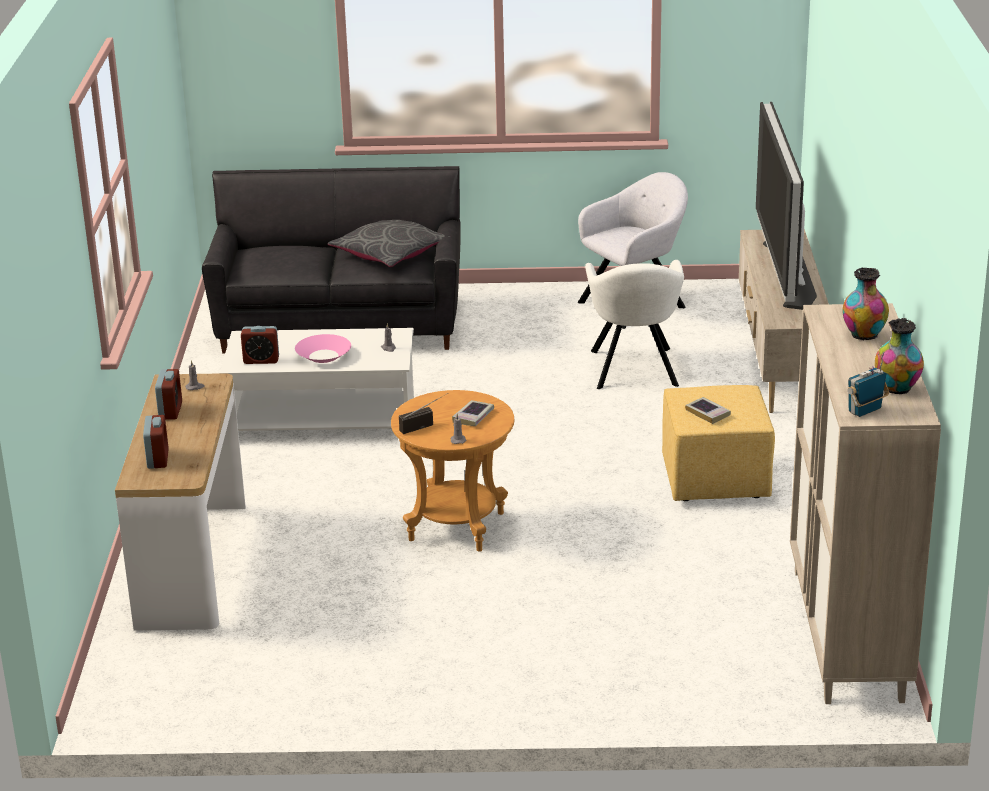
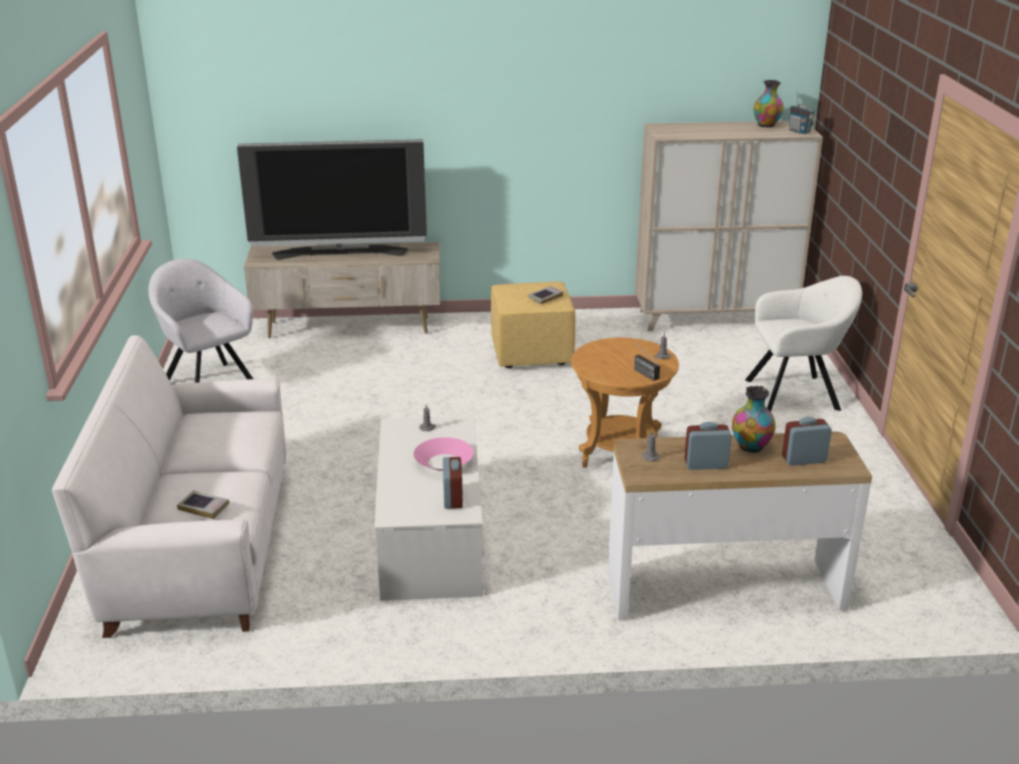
camera: 95 degrees left, 0 degrees up
(340, 326) = (200, 548): black sofa -> white sofa
(390, 253) = (217, 427): grey pillow -> none
(473, 416) = (619, 352): book -> book (204, 507)
(634, 370) = (345, 384): white armchair -> white armchair (796, 394)
(863, 335) = (696, 129): vase -> vase (750, 447)

